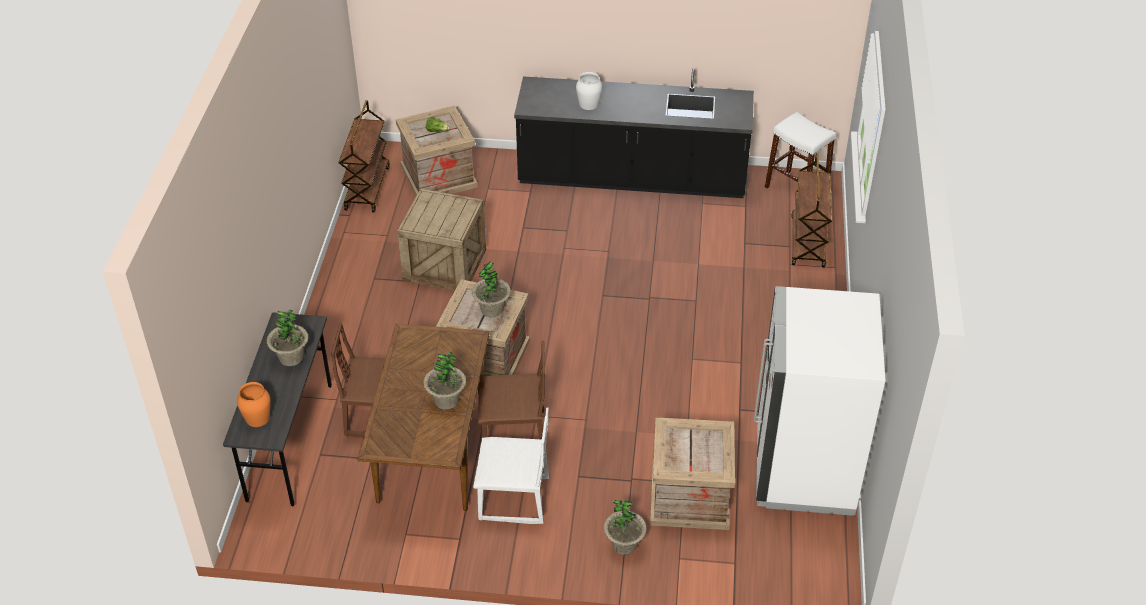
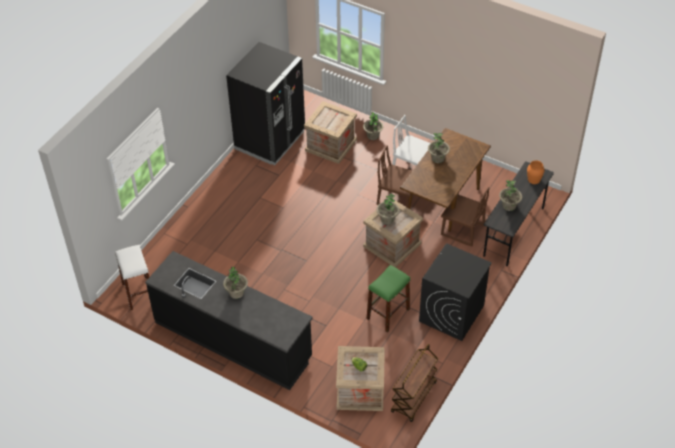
camera: 155 degrees left, 5 degrees up
(353, 291) = (451, 314): none -> black washing machine
(445, 265) = (388, 314): crate -> green stool
(589, 104) = (258, 307): white vase -> none
(628, 110) = (236, 293): none -> potted plant
(803, 468) = (270, 140): white fridge -> black fridge
(808, 242) = (164, 254): brown cart -> none

